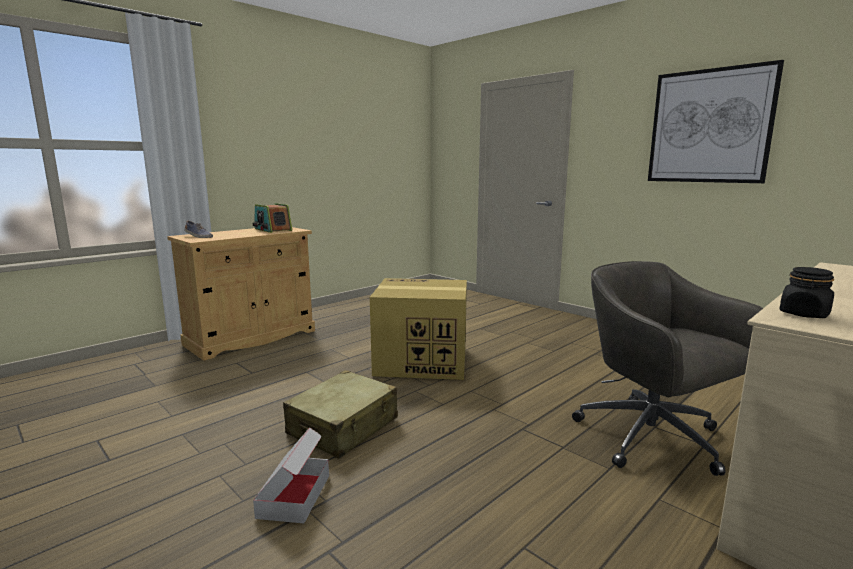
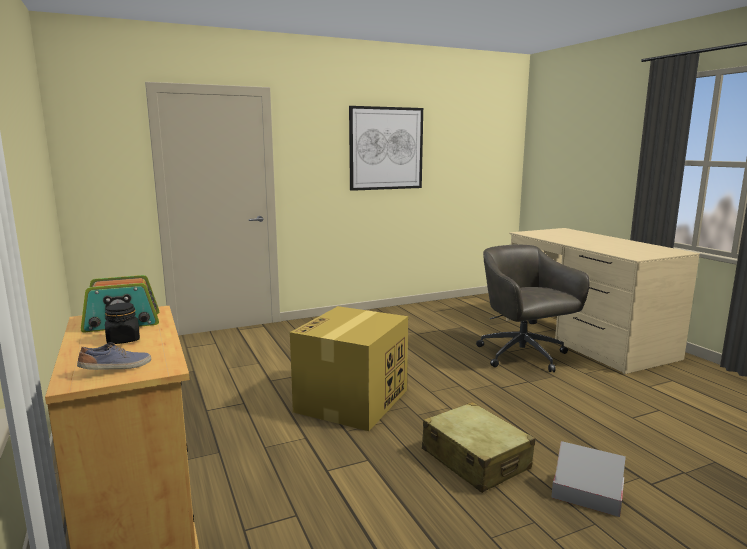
camera: 70 degrees left, 0 degrees up
(653, 439) = (523, 356): grey office chair -> grey office chair turned 75 degrees clockwise
(804, 314) = (624, 254): black jar -> black jar (123, 340)

